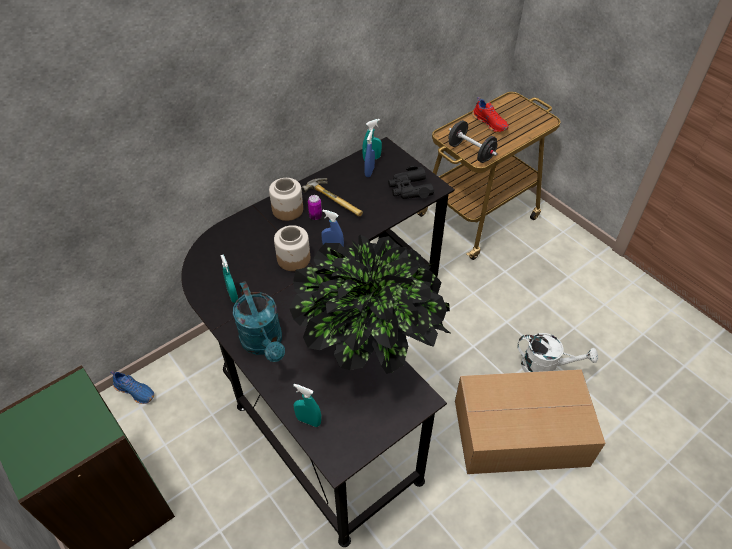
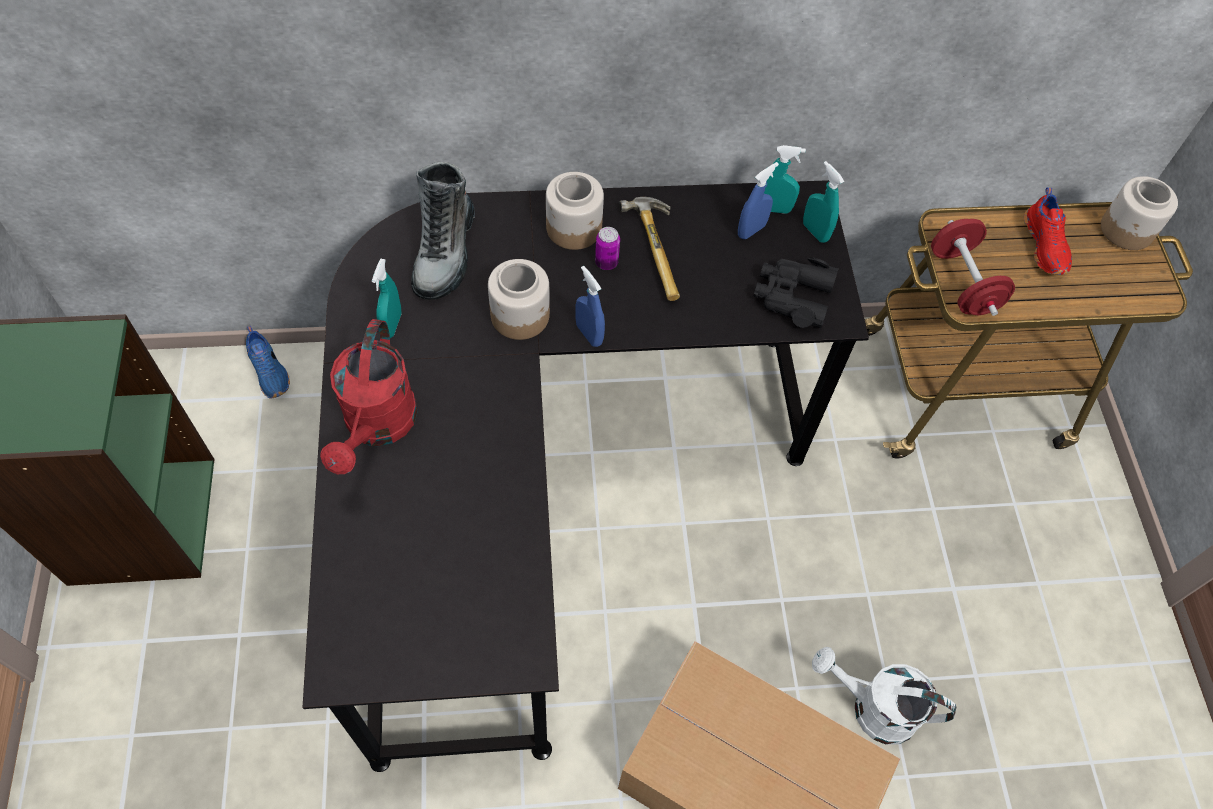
camera: 30 degrees right, 10 degrees up
(233, 251) = (445, 252): none -> boot
(264, 343) = (377, 427): turquoise watering can -> red watering can
(308, 421) = (345, 584): turquoise spray bottle -> turquoise spray bottle (815, 232)
(371, 343) = (524, 521): potted plant -> none
(470, 152) = (963, 283): black dumbbell -> red dumbbell
(515, 103) = (1127, 230): none -> jar
(545, 367) = (872, 708): white watering can -> white watering can turned 150 degrees clockwise

